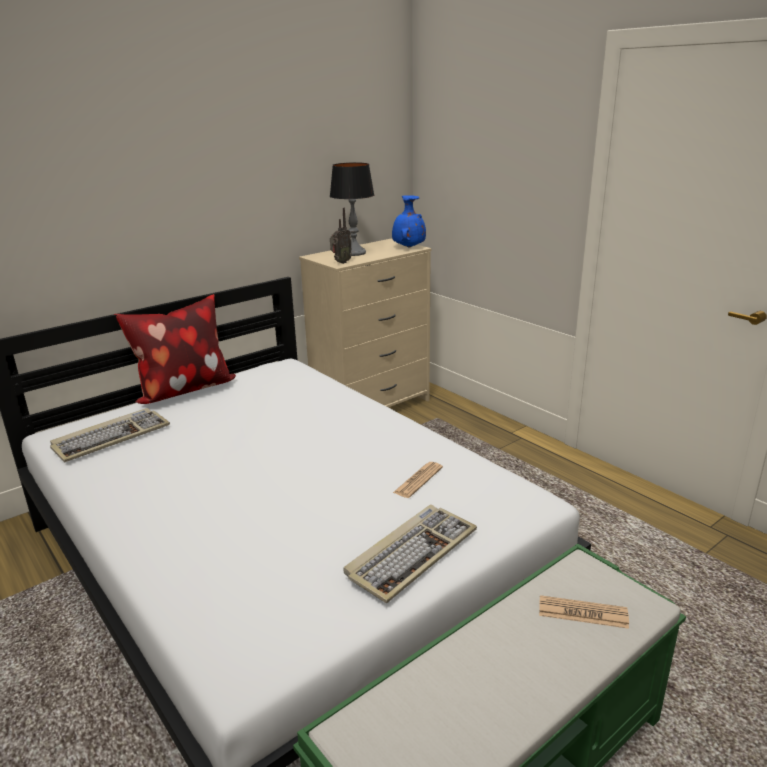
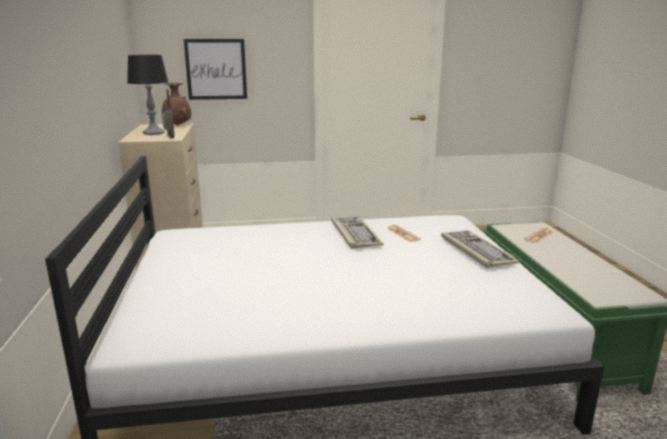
camera: 60 degrees left, 5 degrees down
(111, 437) = (189, 315): keyboard -> keyboard (354, 234)
(183, 390) = (145, 274): pillow -> none
(408, 247) = (177, 125): blue vase -> brown vase
(478, 182) = (216, 69): none -> picture

